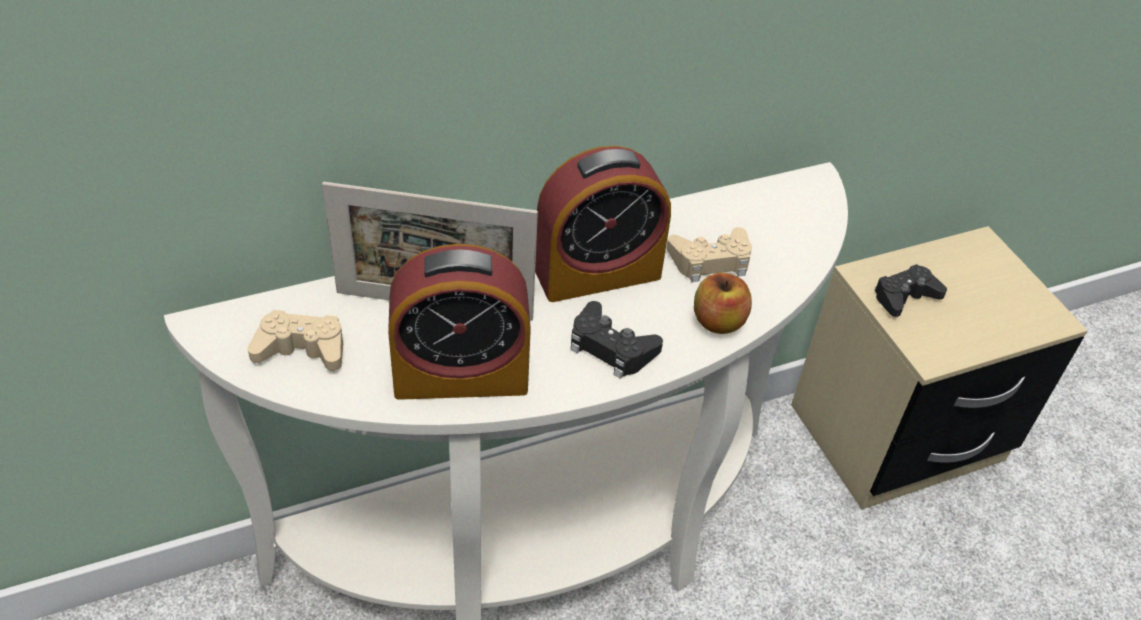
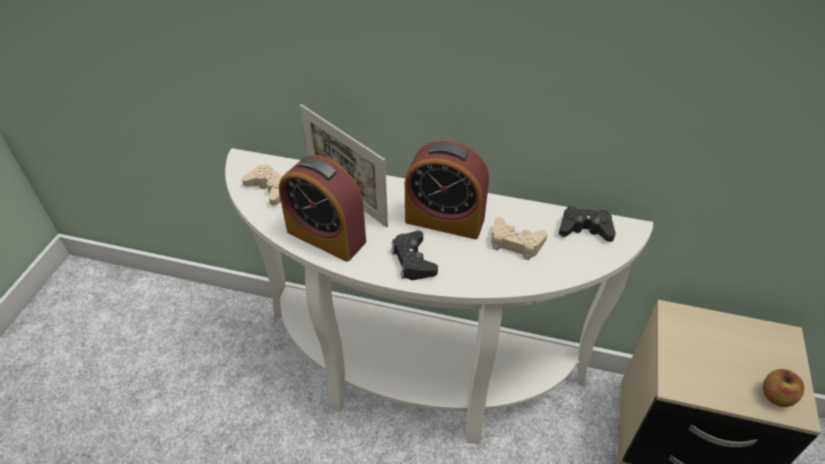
camera: 40 degrees right, 0 degrees up
(718, 322) = (486, 277): apple -> apple (776, 396)
(905, 296) = (691, 340): black game controller -> black game controller (585, 229)

